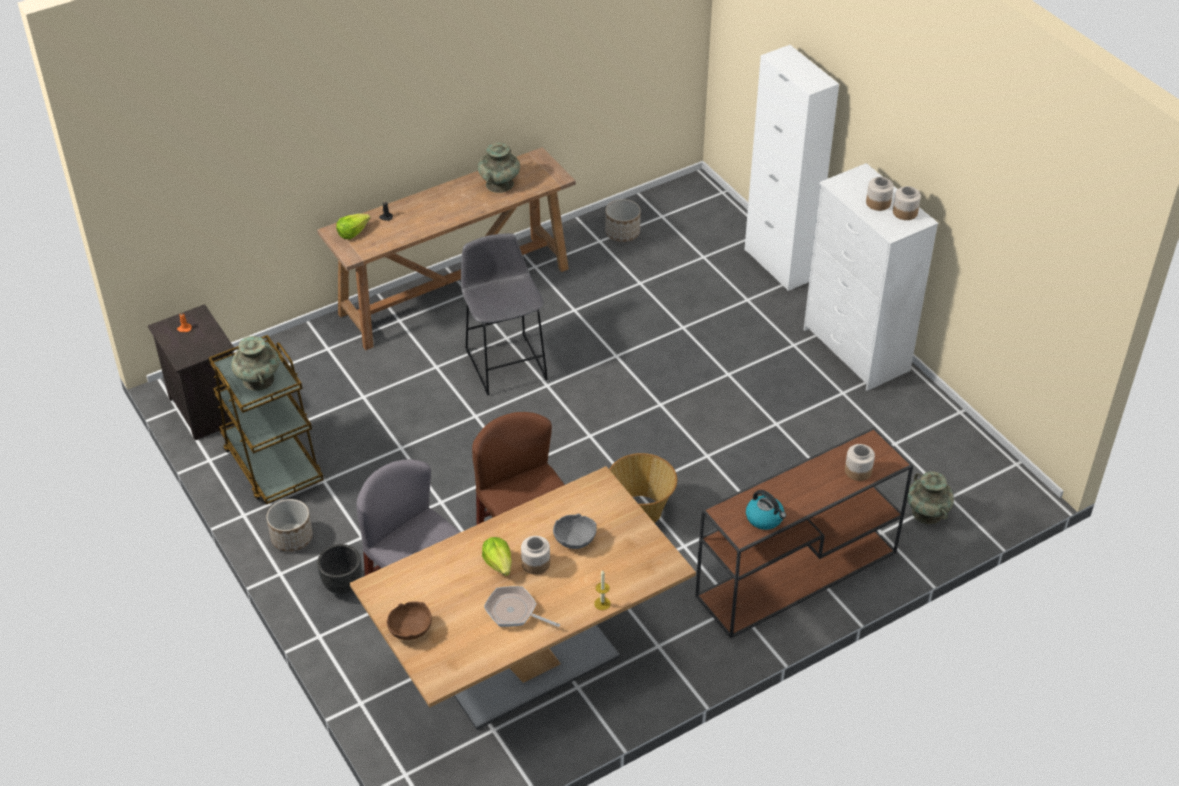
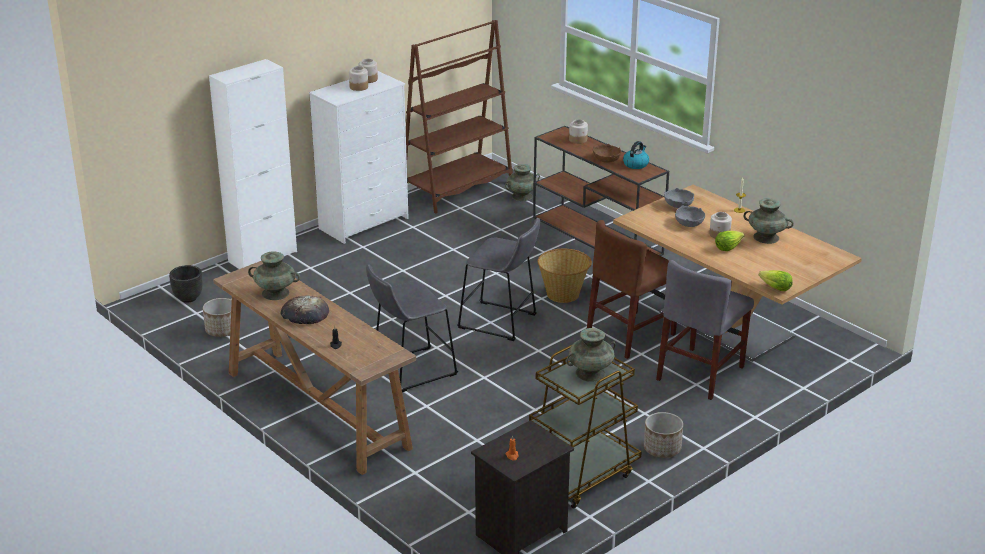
camera: 100 degrees left, 15 degrees down
(343, 585) = (699, 414): black planter -> black planter (188, 298)
(352, 232) = (362, 360): lettuce -> lettuce (775, 288)
(409, 629) = (807, 272): brown bowl -> brown bowl (606, 160)
(452, 201) = (304, 314): none -> bread
(514, 612) = (766, 237): frying pan -> turquoise vase
(586, 444) = (501, 322): none -> grey stool
(631, 540) = (678, 205): none -> grey bowl
(951, 447) = (457, 190): none -> brown bookcase

